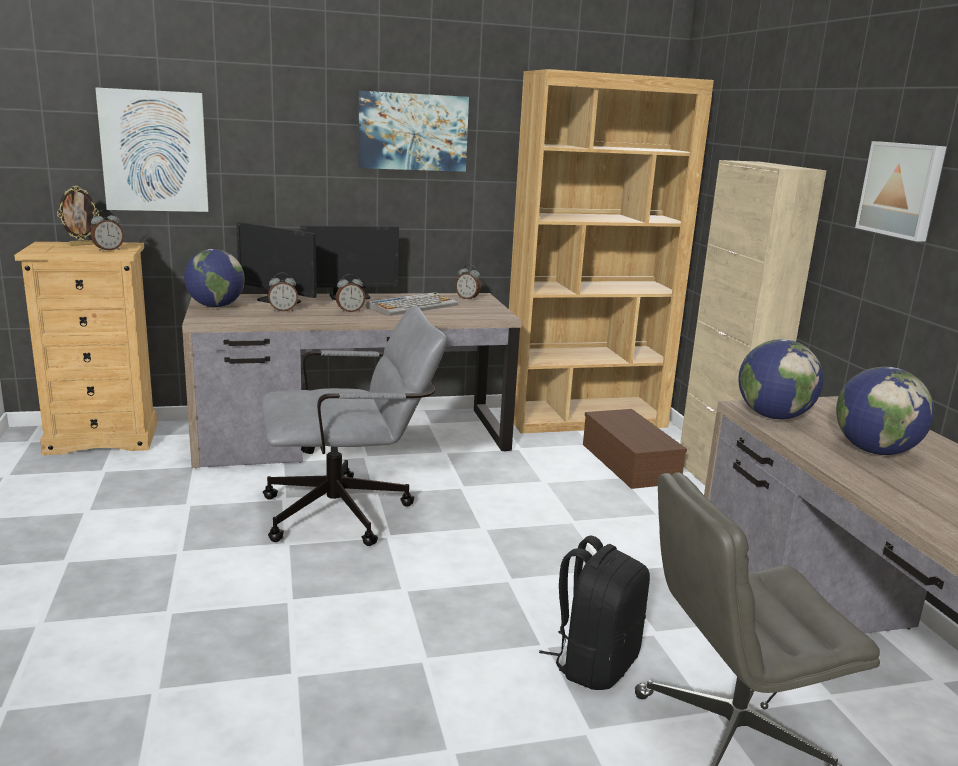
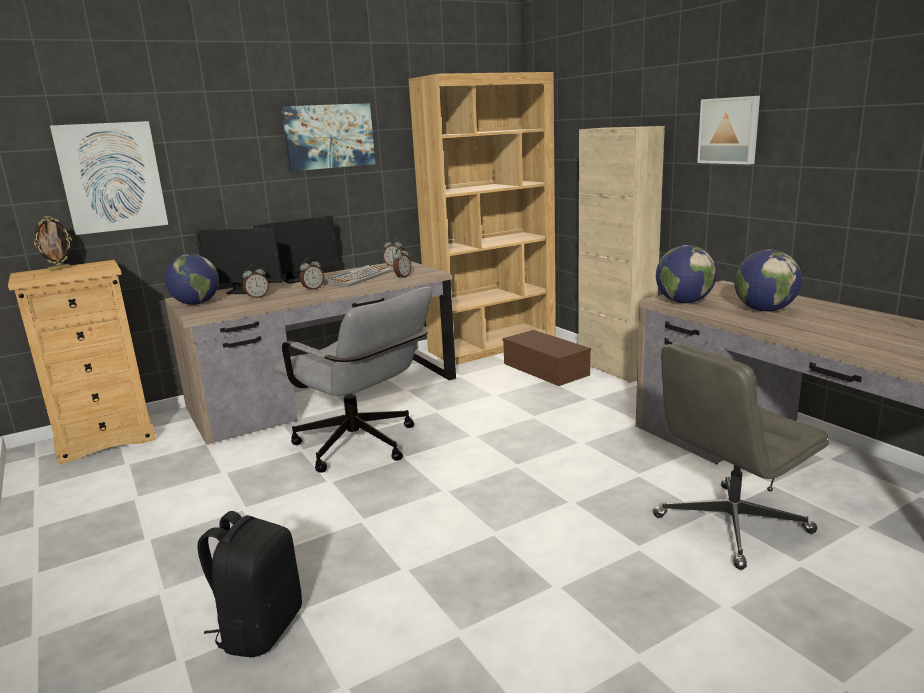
camera: 15 degrees left, 0 degrees up
(108, 250) = (91, 269): alarm clock -> alarm clock (402, 277)
(350, 512) = (363, 447): grey office chair -> grey office chair turned 75 degrees clockwise
(594, 664) = (613, 504): black backpack -> black backpack (260, 629)

